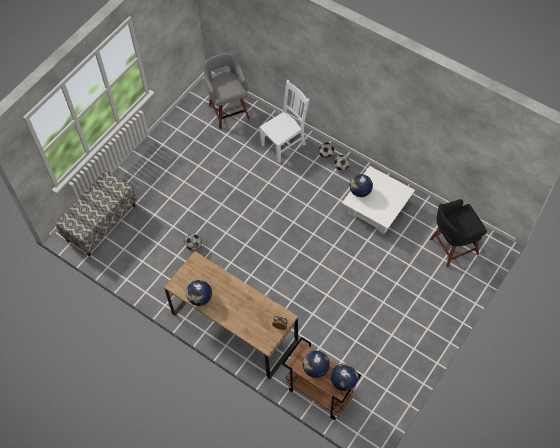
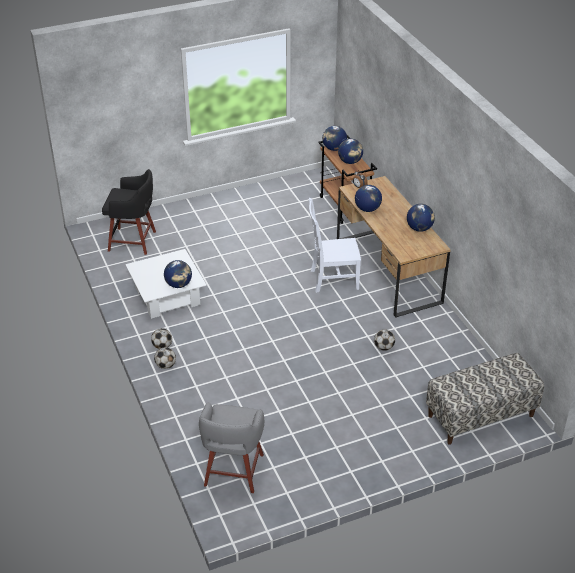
camera: 150 degrees left, 20 degrees down
(255, 299) = (367, 209): none -> globe
(284, 143) = (200, 398): white chair -> white chair (332, 279)

